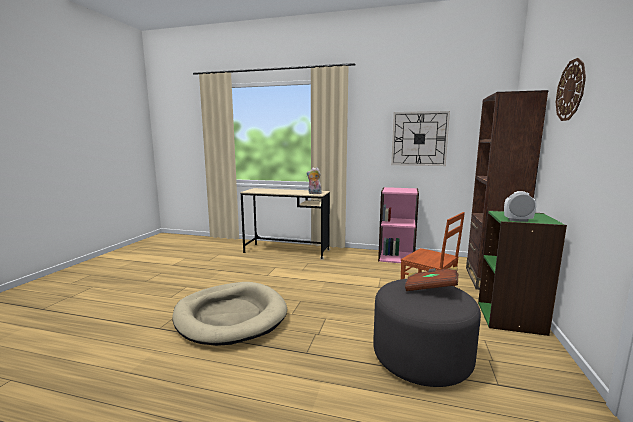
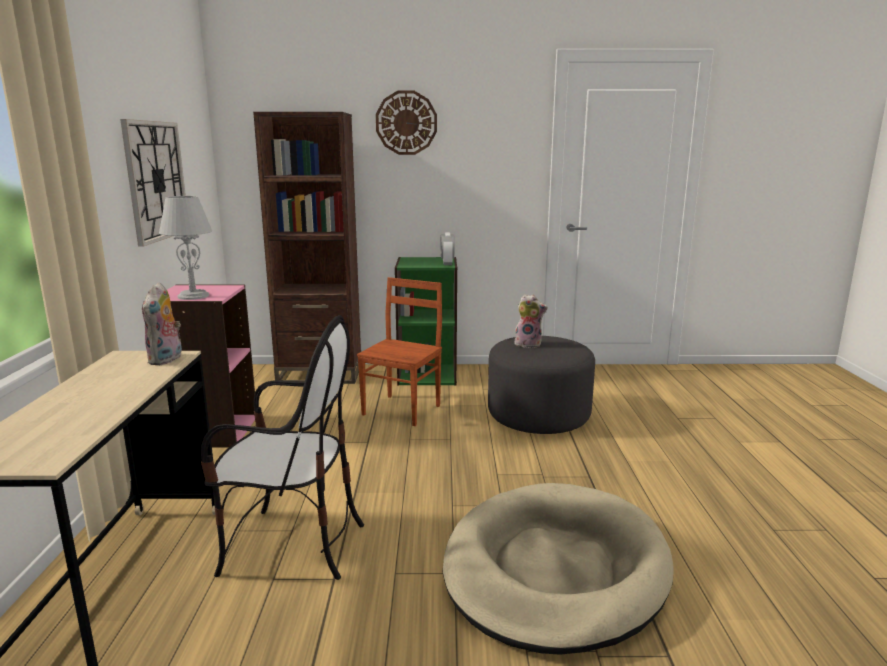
camera: 105 degrees left, 5 degrees up
(291, 270) = (292, 546): none -> chair
(391, 189) = (193, 296): none -> grey table lamp
(431, 289) = (529, 344): brown book -> plush toy

